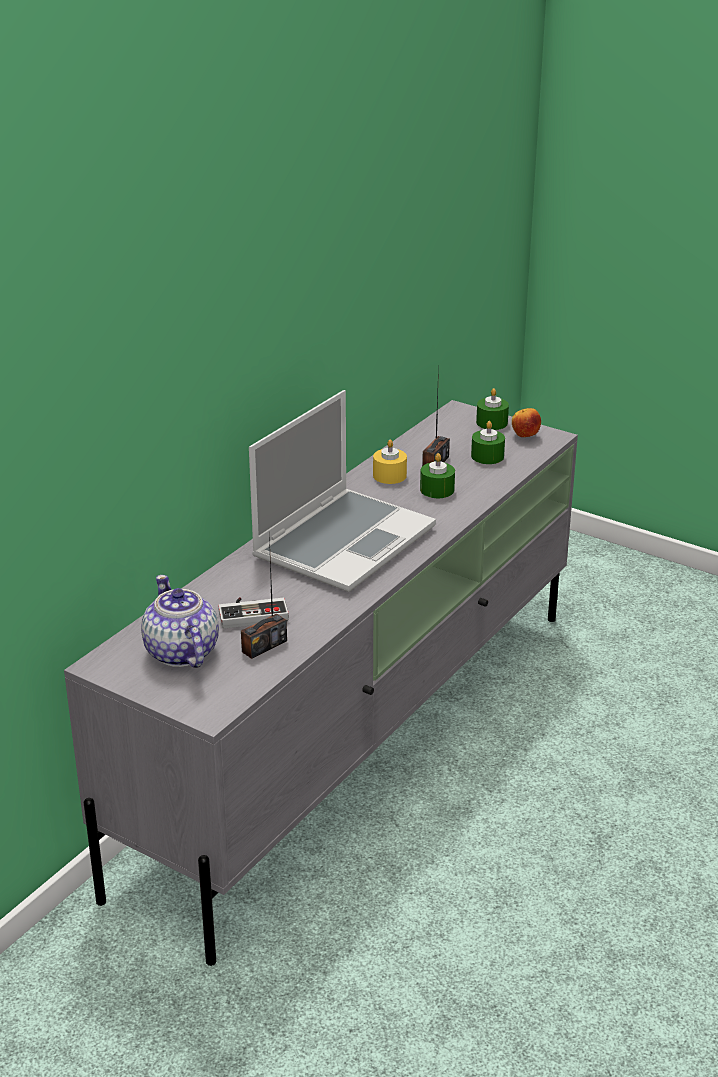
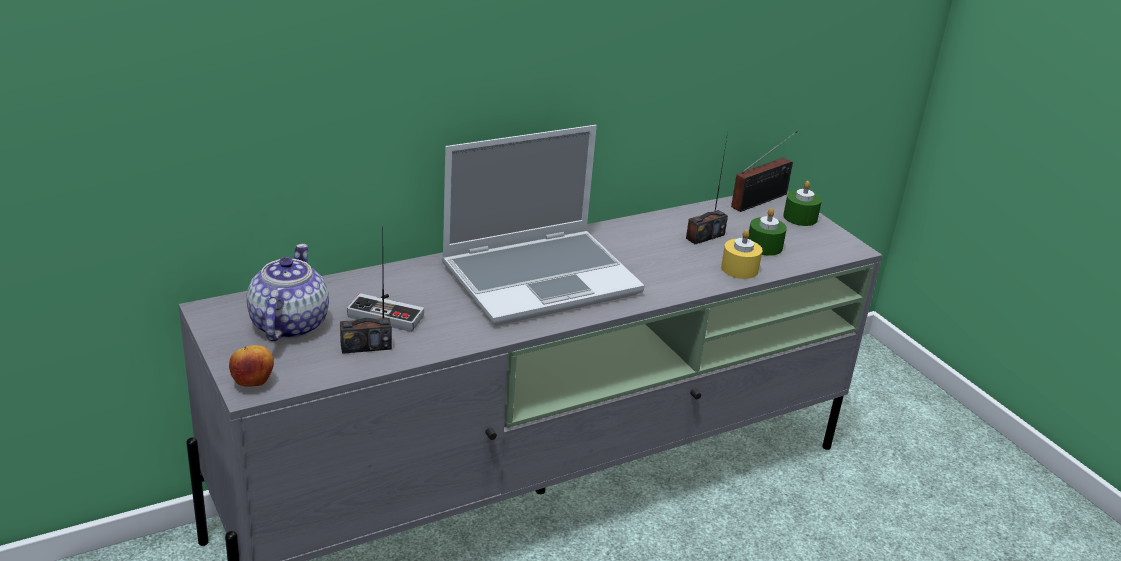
camera: 25 degrees right, 0 degrees up
(389, 475) = (648, 234): yellow candle -> yellow candle (739, 269)
(437, 490) = (681, 261): green candle -> none
(450, 416) = (762, 200): none -> radio
(525, 436) = (822, 240): apple -> apple (253, 383)

